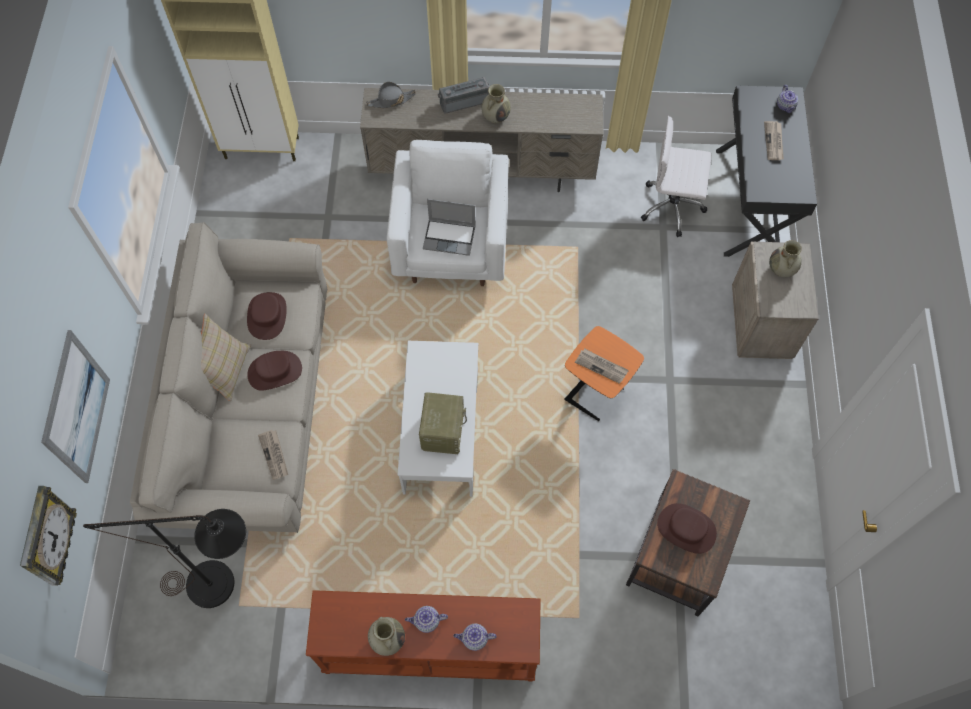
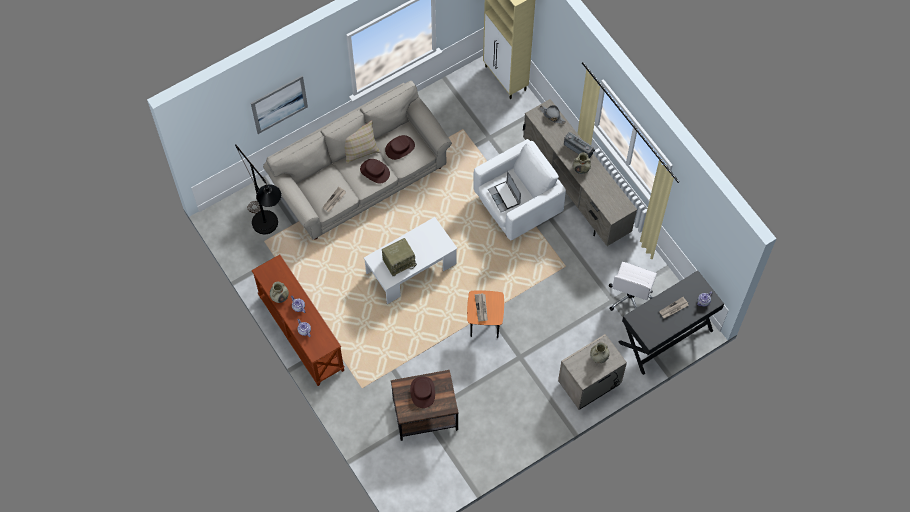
camera: 55 degrees right, 0 degrees up
(46, 537) = (221, 135): wall clock -> none
(673, 206) = (630, 298): white office chair -> white office chair turned 135 degrees counterclockwise

